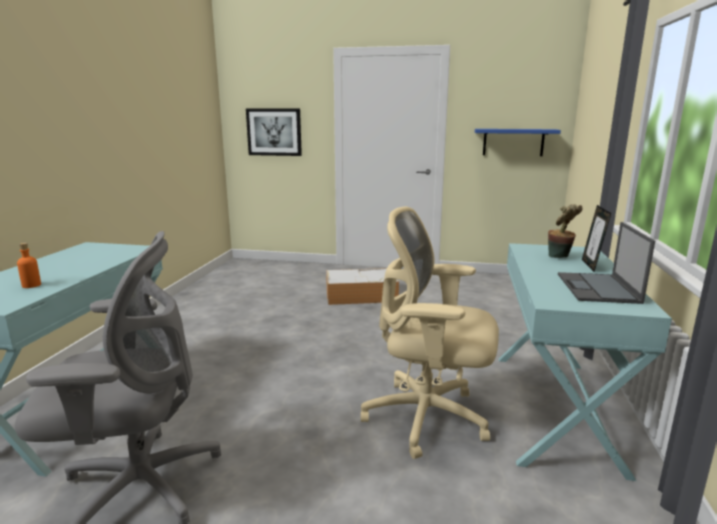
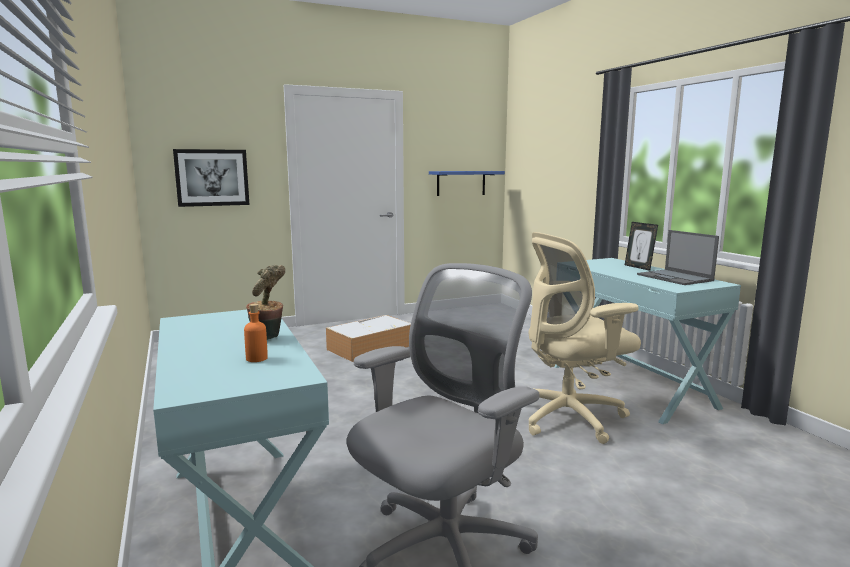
camera: 35 degrees left, 5 degrees down
(560, 257) = (610, 265): potted plant -> potted plant (268, 338)

